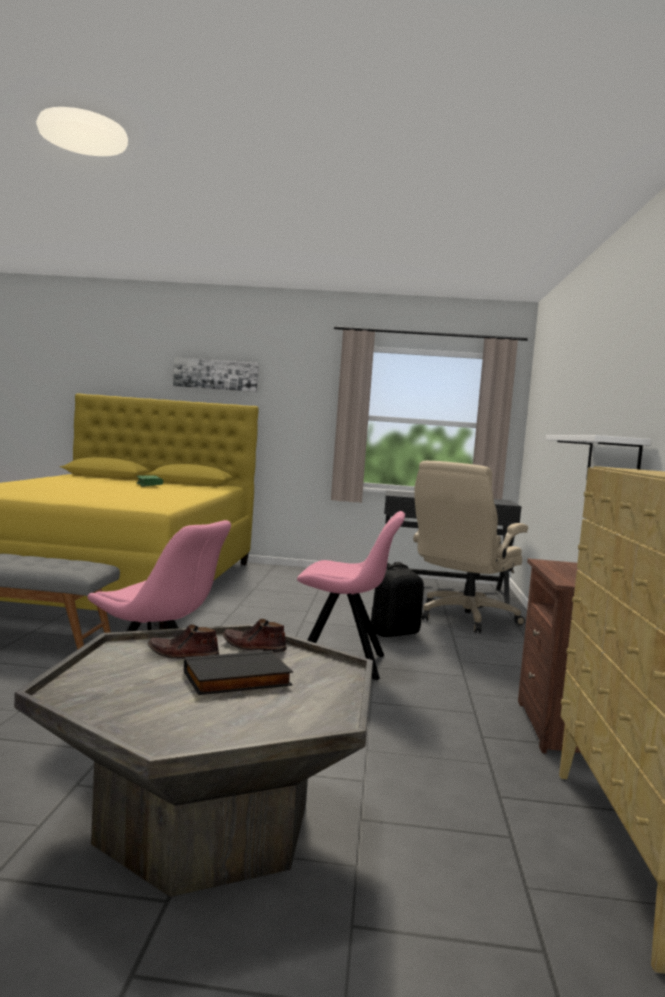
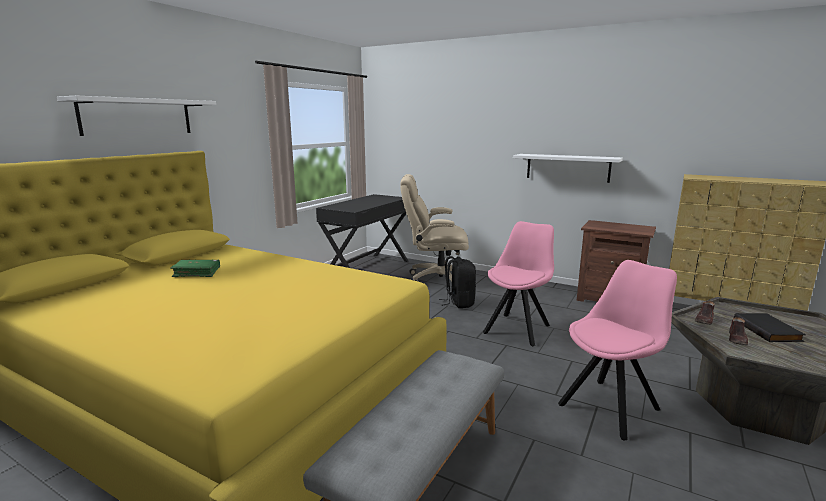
camera: 65 degrees left, 10 degrees up
(216, 374) = (137, 116): picture -> white shelf
(462, 618) = (435, 279): beige office chair -> beige office chair turned 120 degrees clockwise

